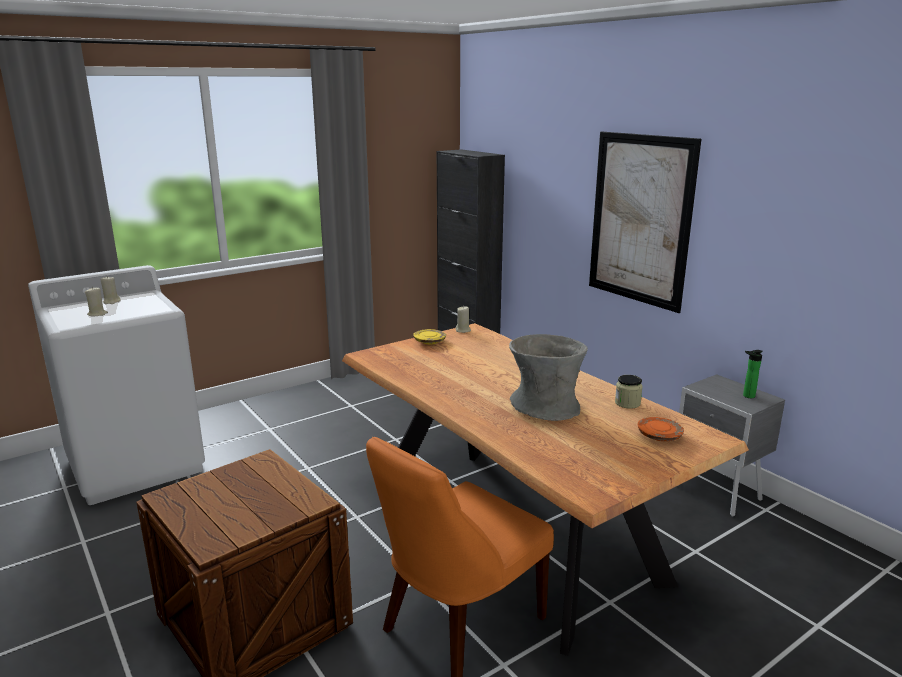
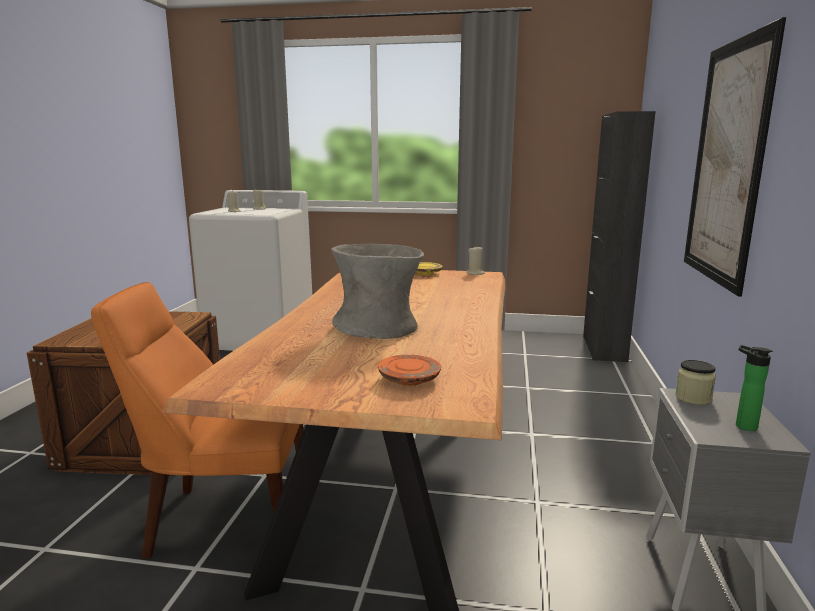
camera: 45 degrees right, 5 degrees down
(627, 403) = (463, 349): jar -> jar (693, 398)

